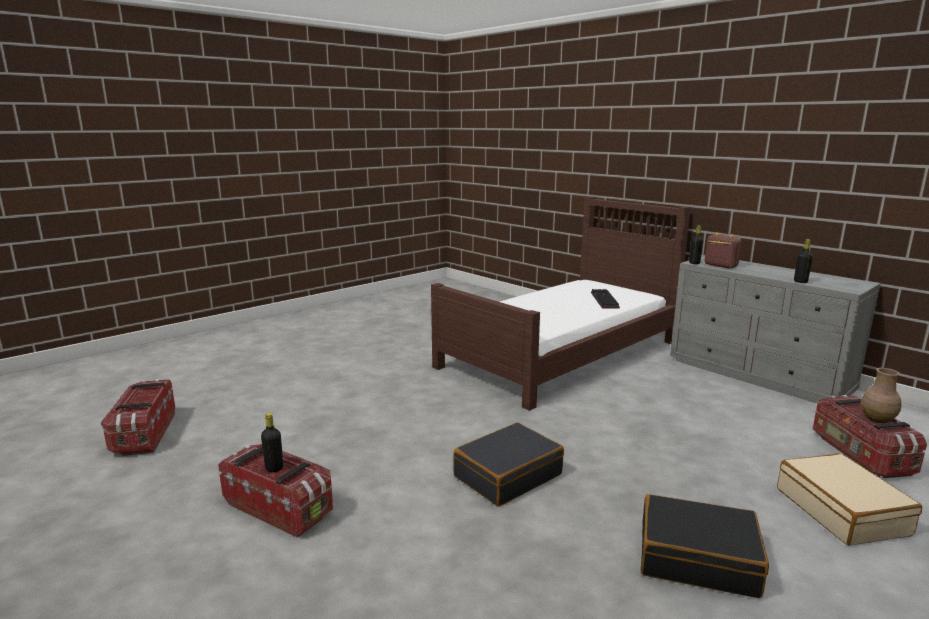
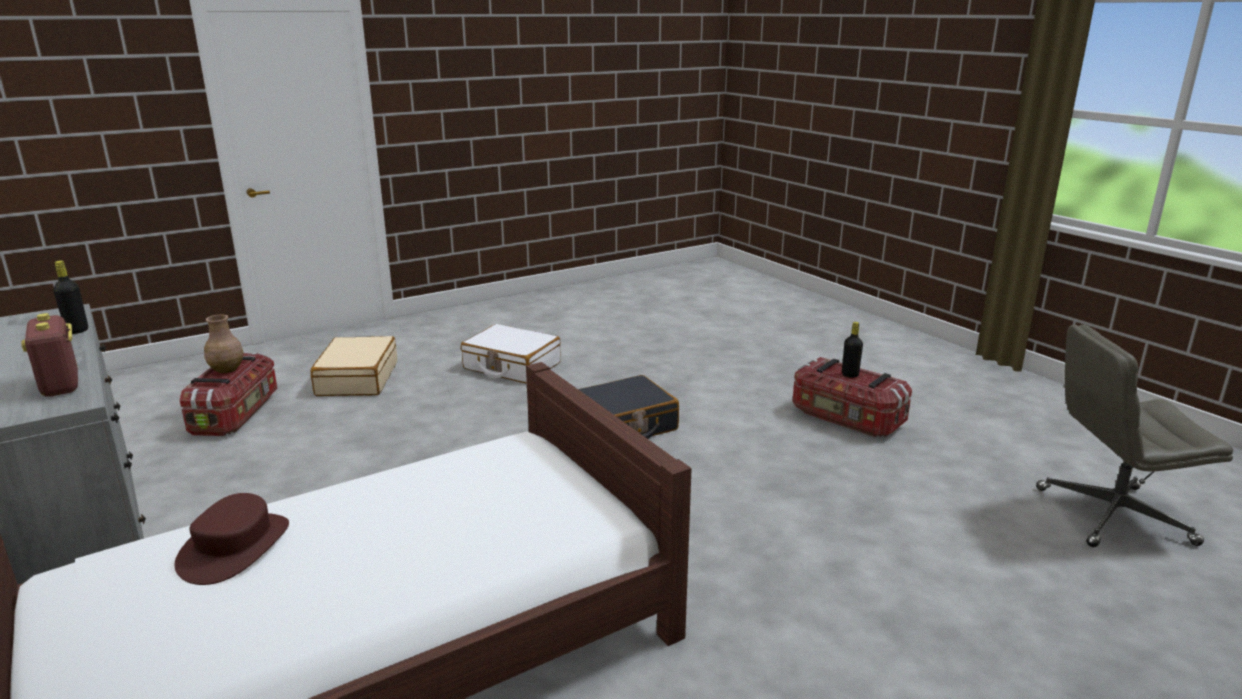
camera: 170 degrees left, 5 degrees up
(144, 434) = (1111, 516): storage box -> grey office chair
(603, 300) = (235, 547): keyboard -> brown hat
(694, 263) = (82, 400): black bottle -> none
(697, 558) = (511, 366): black suitcase -> white suitcase

